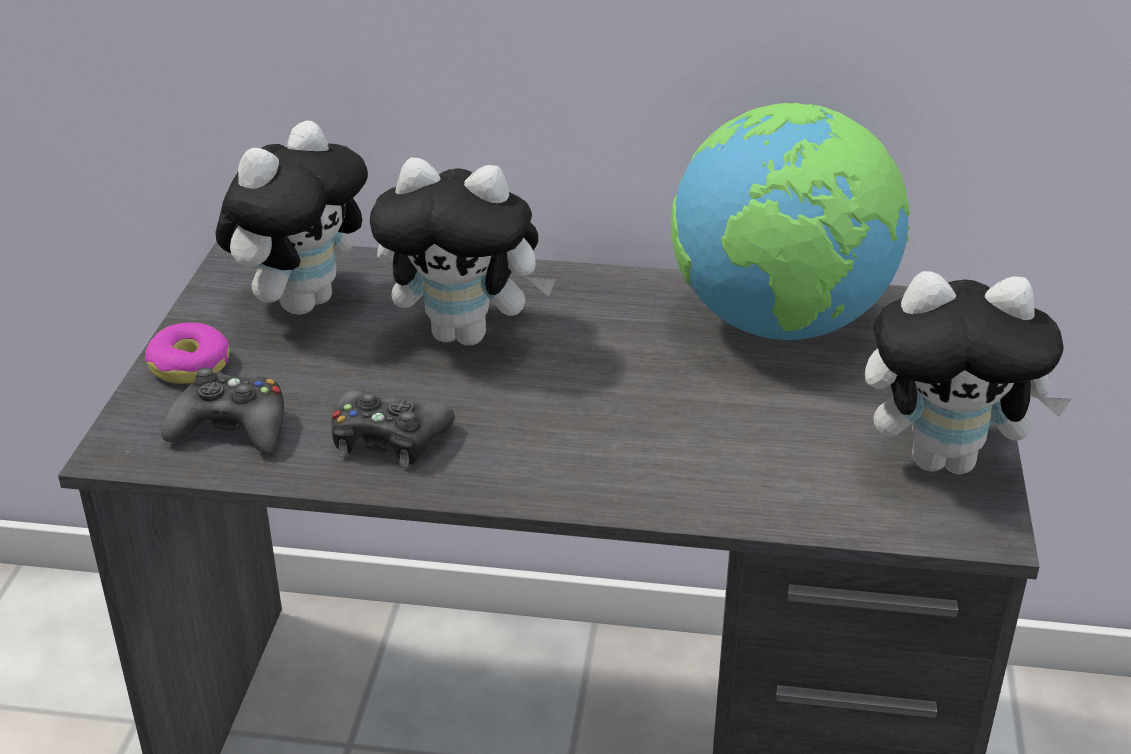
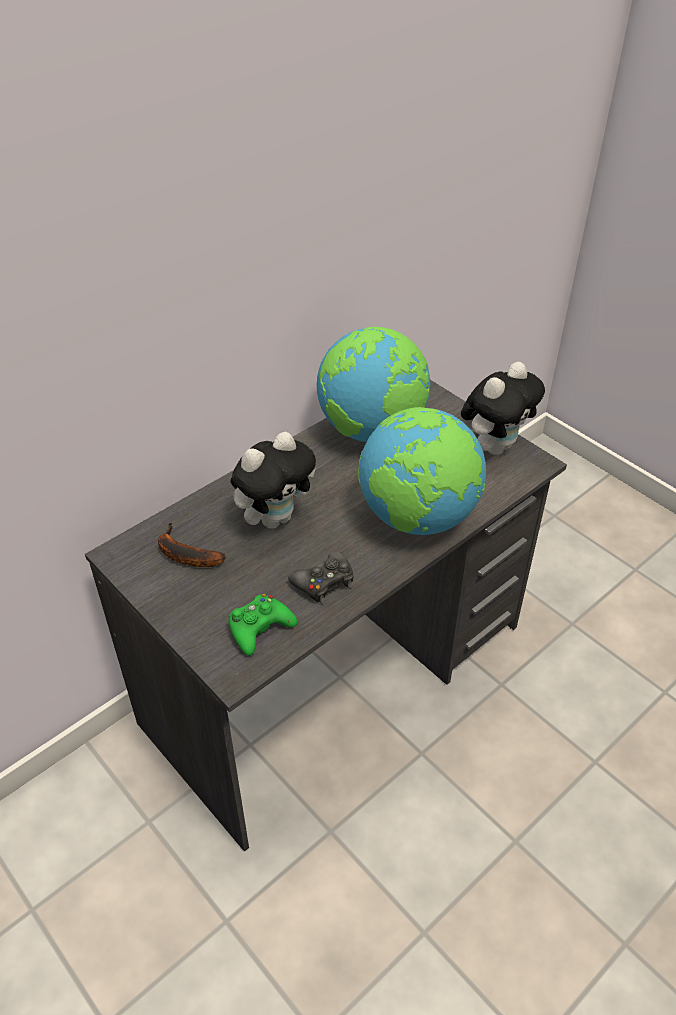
camera: 50 degrees left, 10 degrees up
(190, 365) = (191, 619): donut -> none
(232, 428) = (259, 628): black game controller -> green game controller
(302, 301) = (184, 554): plush toy -> banana
(647, 460) = (418, 517): none -> globe

